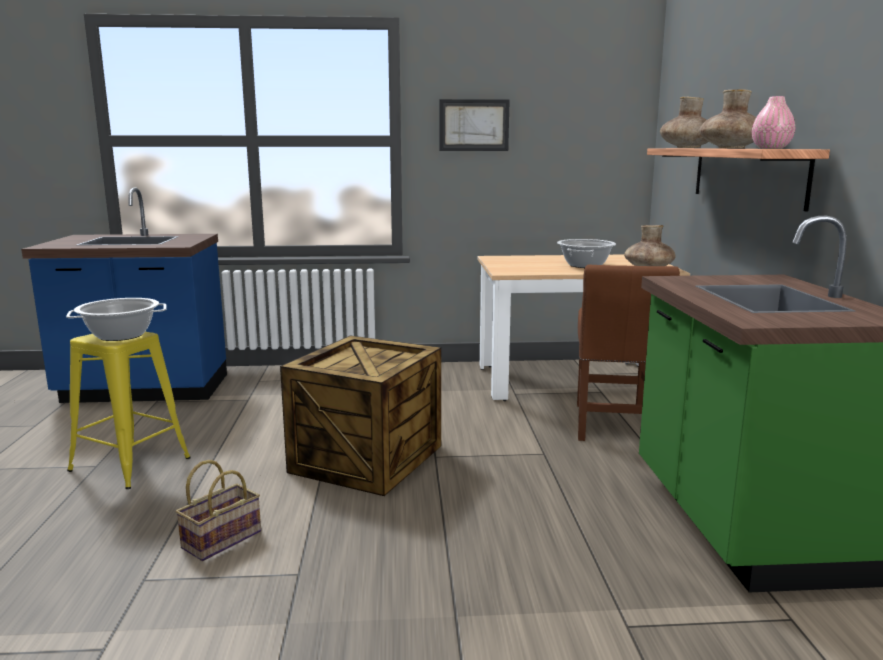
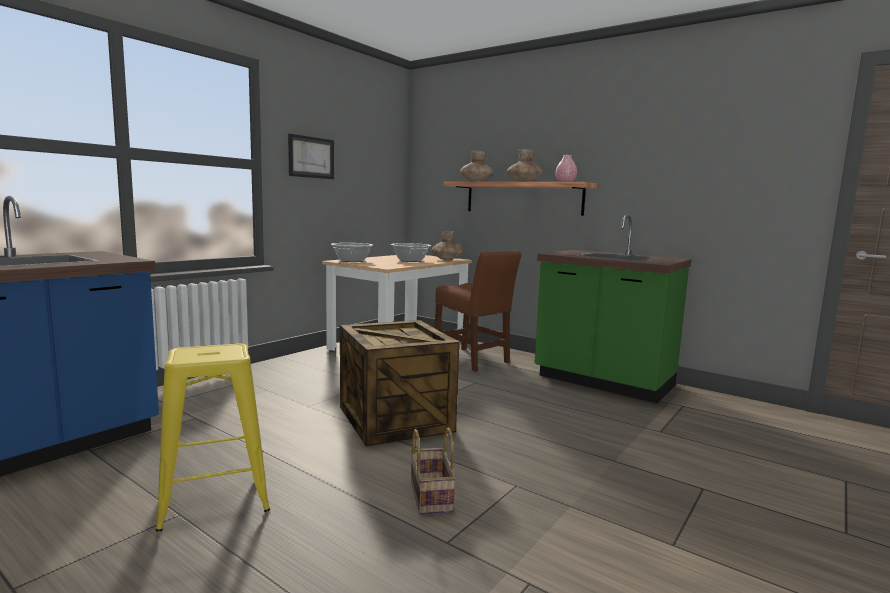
camera: 50 degrees left, 5 degrees down
(121, 335) = (215, 351): cooking pot -> cooking pot (352, 261)

